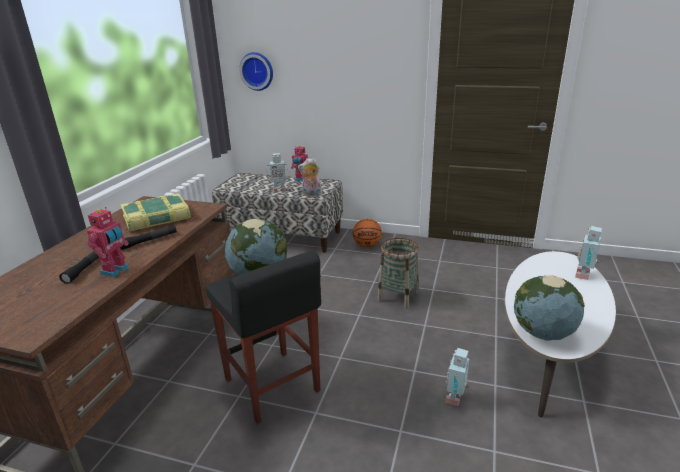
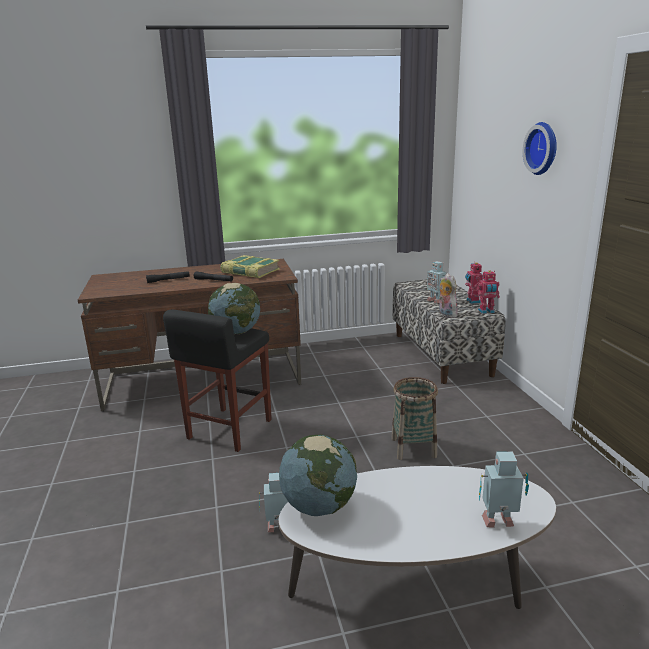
camera: 60 degrees right, 5 degrees down
(116, 271) = (168, 286): toy robot -> toy robot (486, 311)
(257, 71) = (471, 174): wall clock -> wall clock (543, 148)
(367, 245) = (488, 400): basketball -> none

